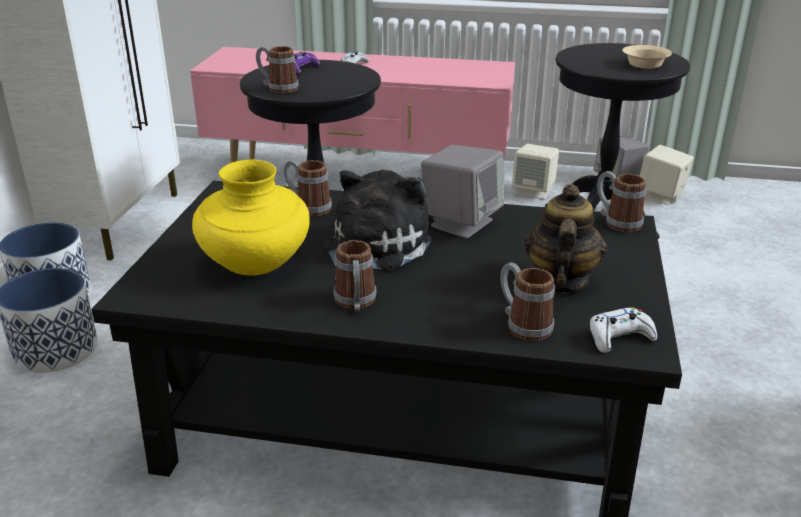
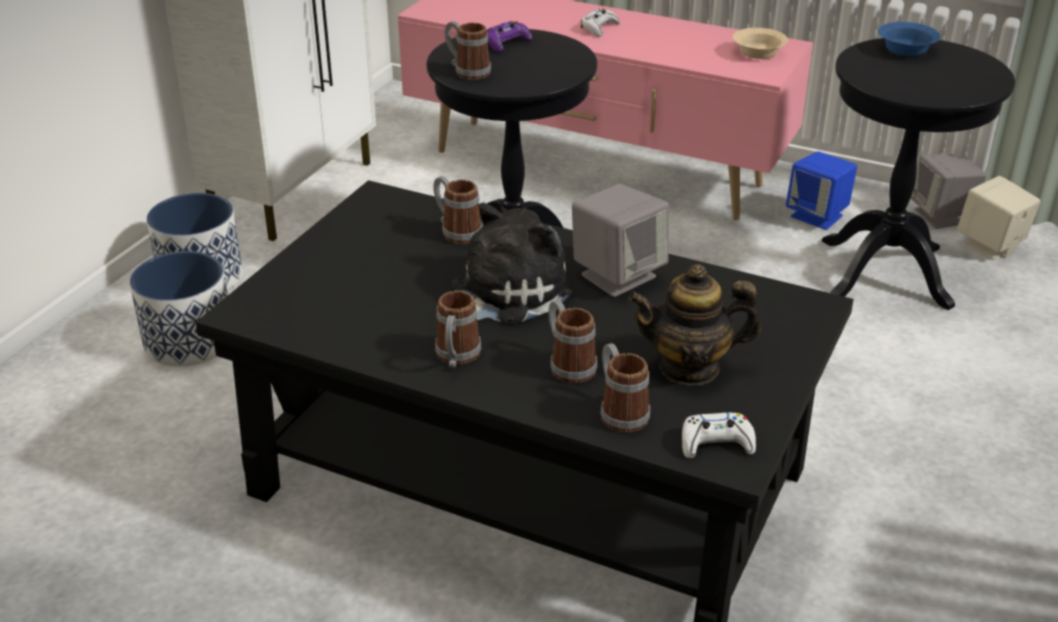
camera: 15 degrees right, 5 degrees up
(256, 265) = (372, 296): yellow vase -> none
(534, 191) = (817, 216): beige speaker -> blue speaker
(560, 281) = (689, 367): teapot -> teapot turned 120 degrees counterclockwise
(600, 50) = (905, 50): none -> blue bowl
(617, 221) = (802, 300): mug -> mug (568, 364)
(643, 65) = (947, 82): beige bowl -> beige bowl (757, 52)

